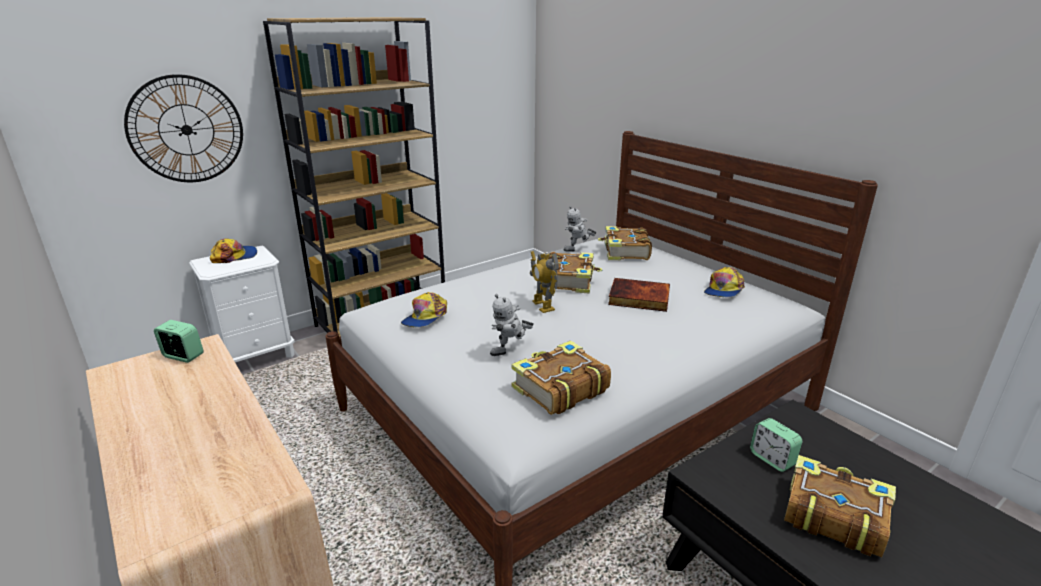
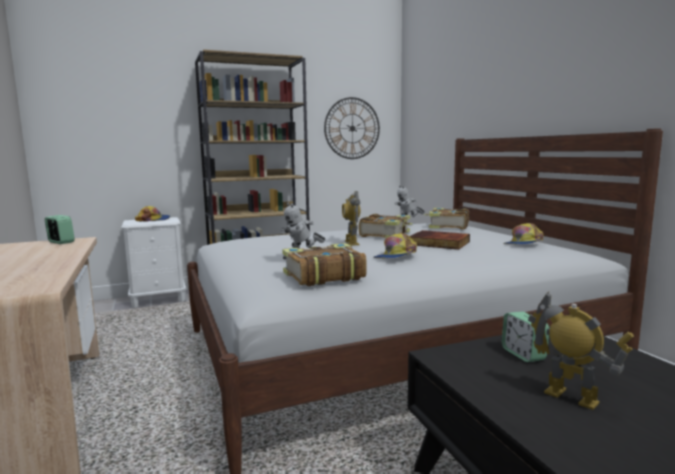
camera: 15 degrees right, 15 degrees down
(186, 130) = (135, 129): wall clock -> wall clock (352, 128)
(425, 317) = (253, 244): cap -> cap (395, 256)
(832, 515) = (571, 397): book -> toy robot

